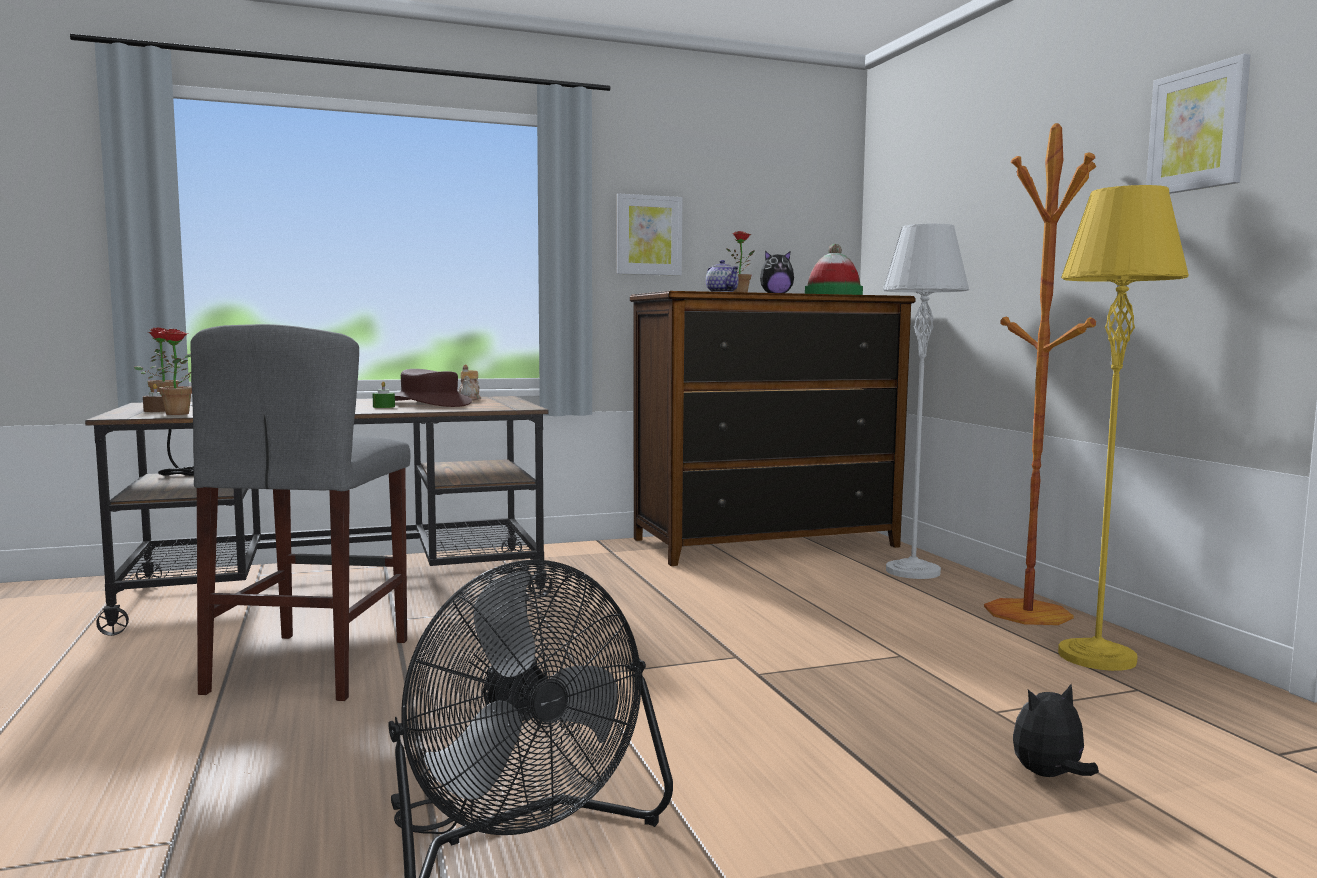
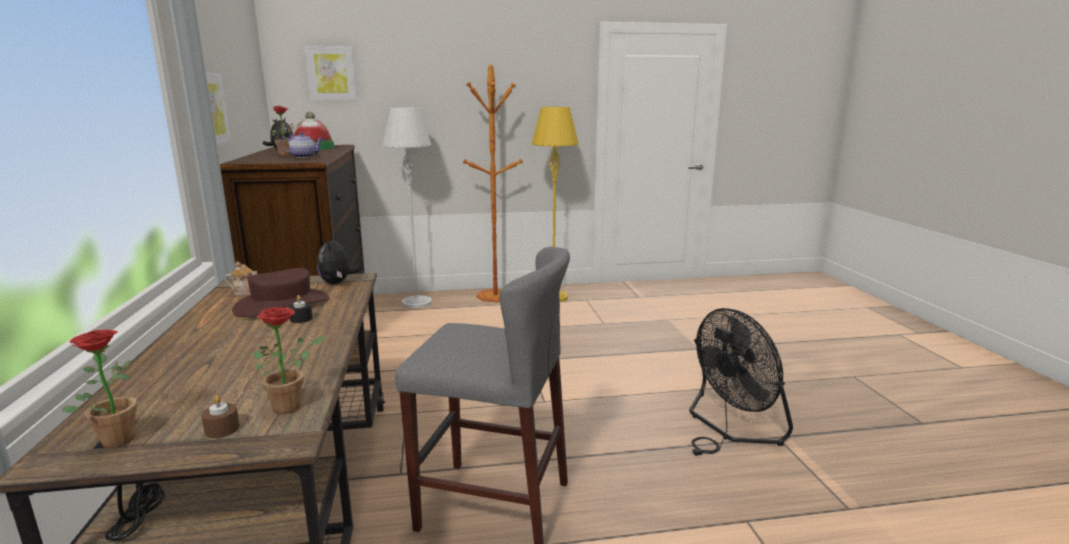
camera: 80 degrees left, 10 degrees up
(384, 407) = (301, 319): green candle -> black candle
(1049, 776) = (655, 327): plush toy -> plush toy (338, 283)
(1198, 129) = (540, 77): picture -> picture (331, 73)

